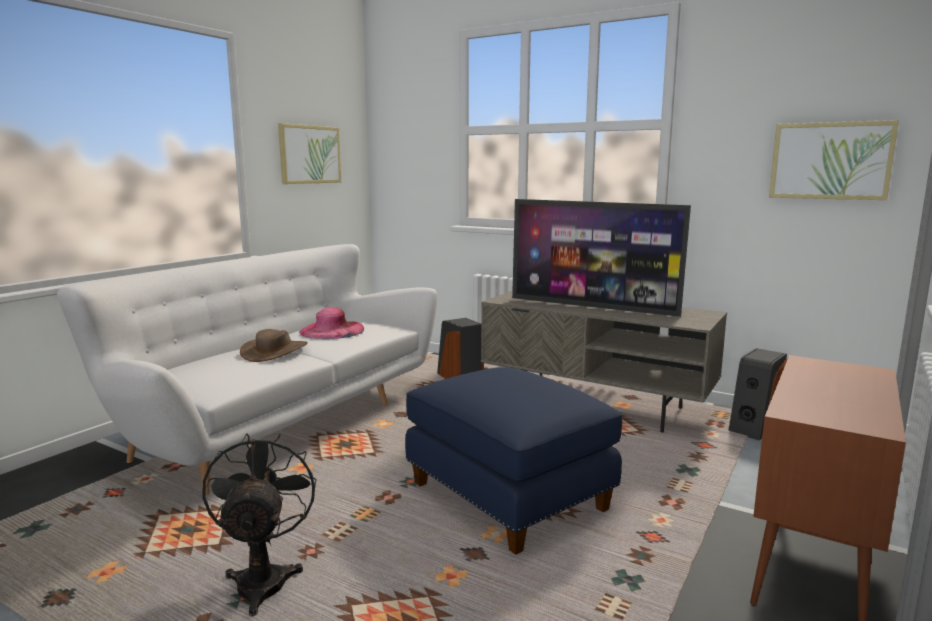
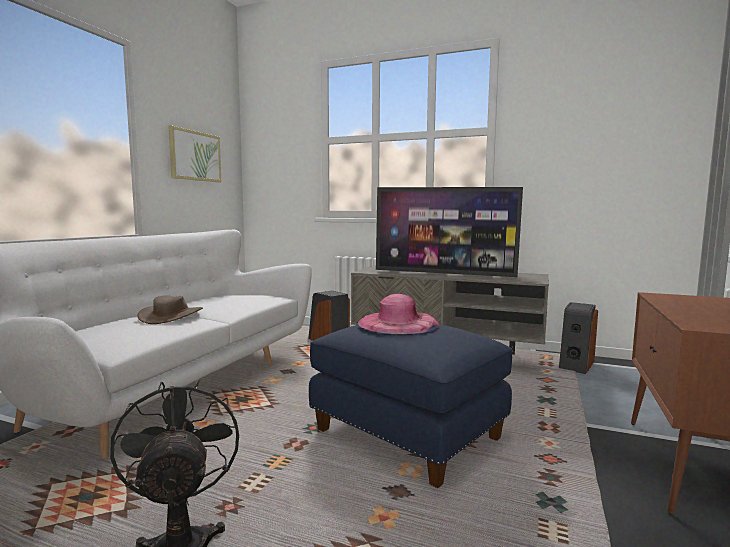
camera: 10 degrees left, 5 degrees down
(332, 330) = (221, 300): pink hat -> pink hat (398, 323)
(830, 161) = (619, 155): picture -> none

